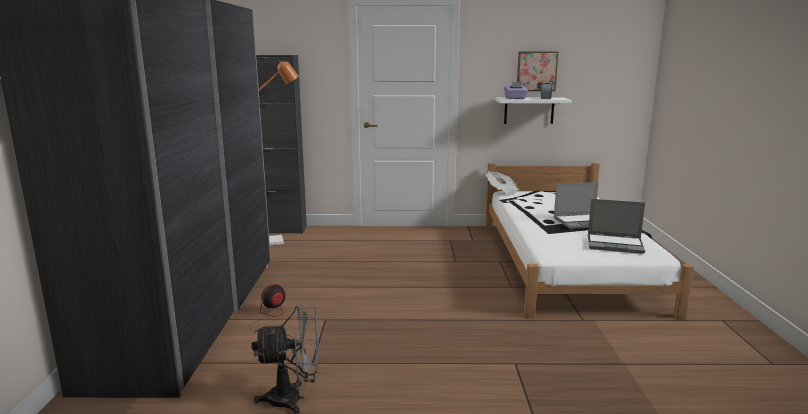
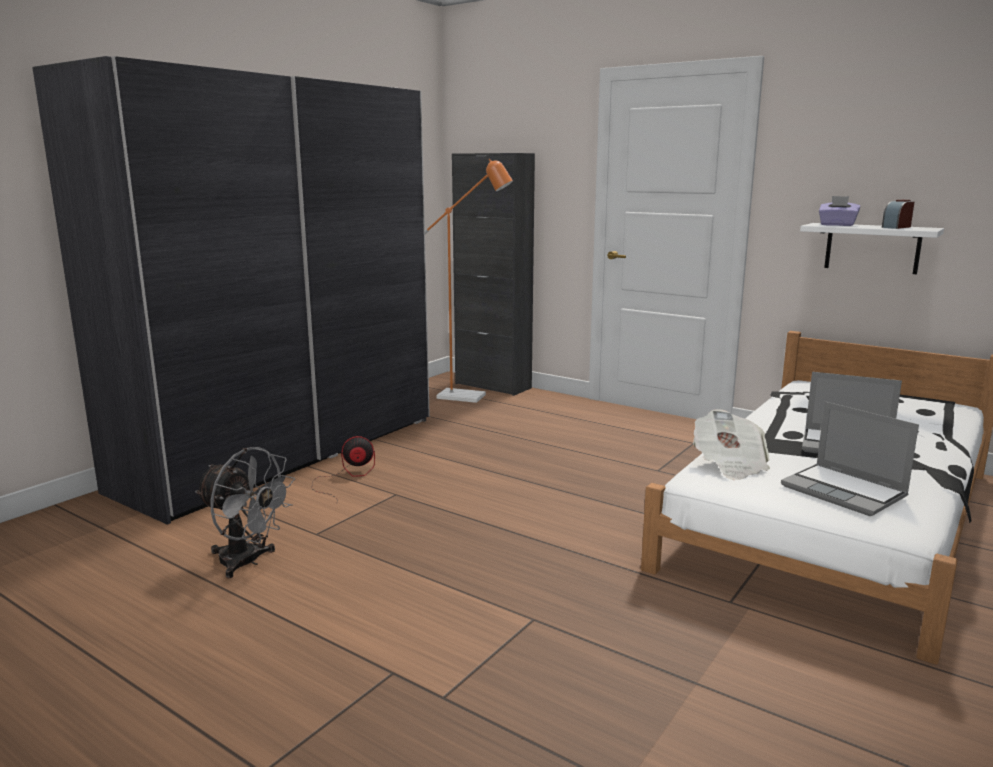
camera: 35 degrees right, 0 degrees up
(502, 191) = (800, 380): newspaper -> newspaper (729, 464)
(536, 71) = (891, 179): picture -> none

